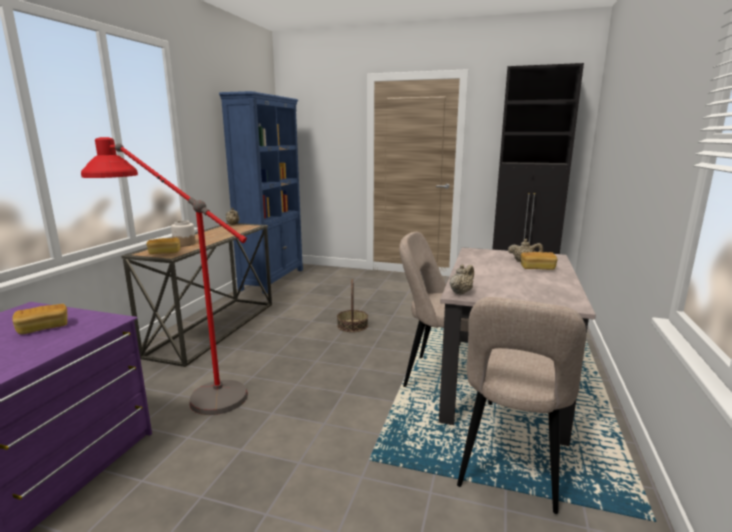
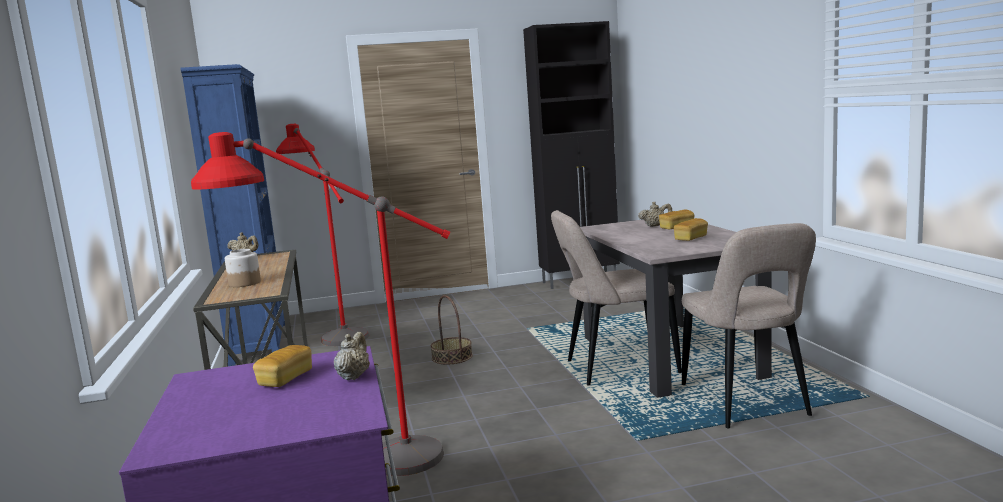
camera: 30 degrees left, 5 degrees down
(164, 253) = (249, 294): bread -> bread (691, 238)
(318, 282) = (333, 330): none -> red floor lamp
(461, 292) = (656, 253): beige teapot -> beige teapot (353, 376)

